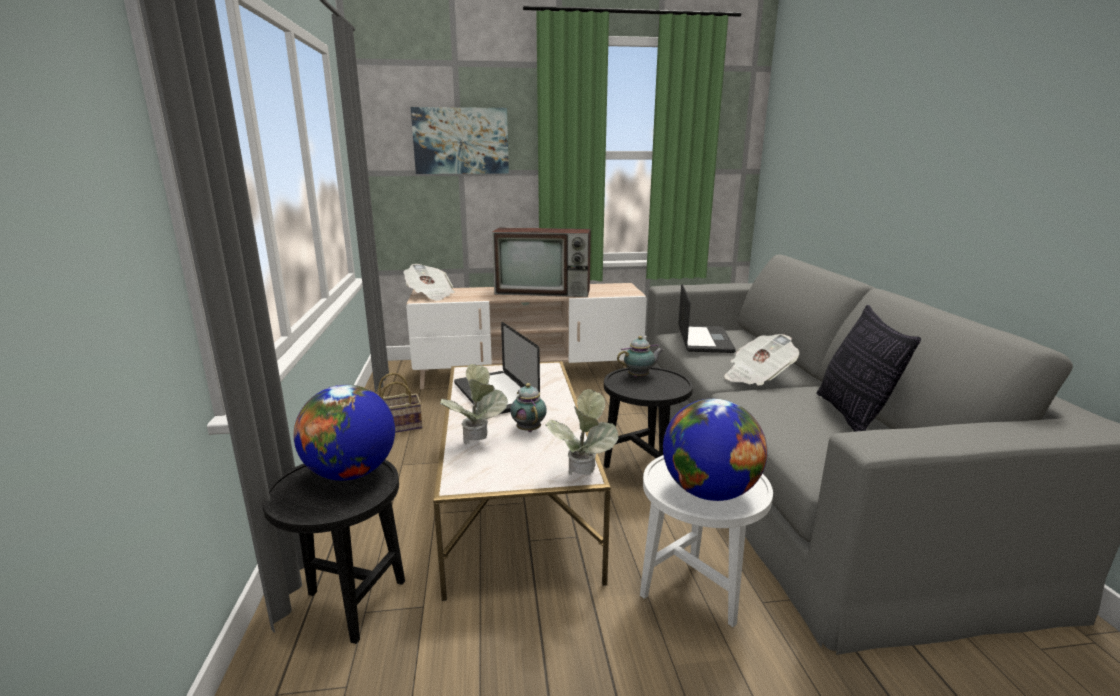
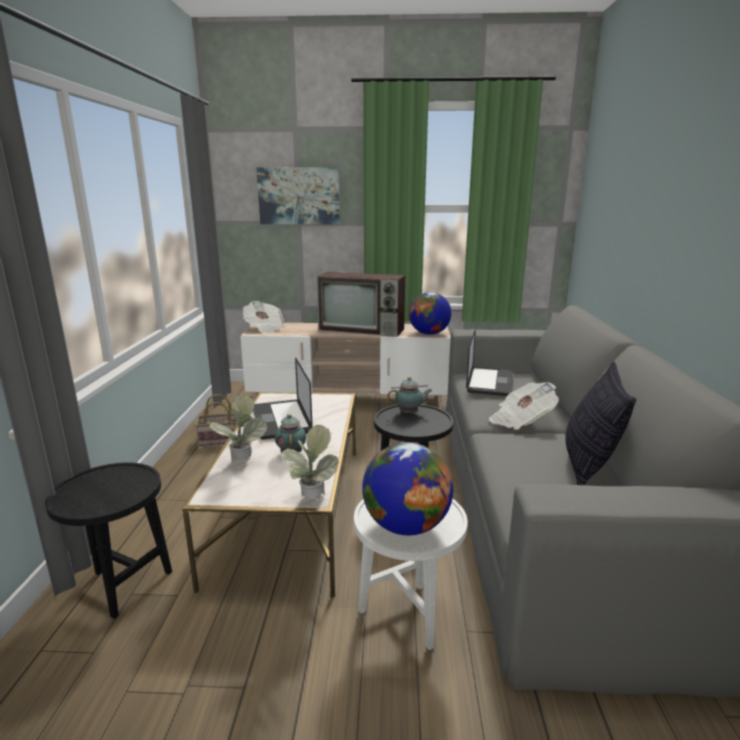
camera: 10 degrees right, 0 degrees up
(351, 473) = (124, 479): globe -> globe (429, 334)

